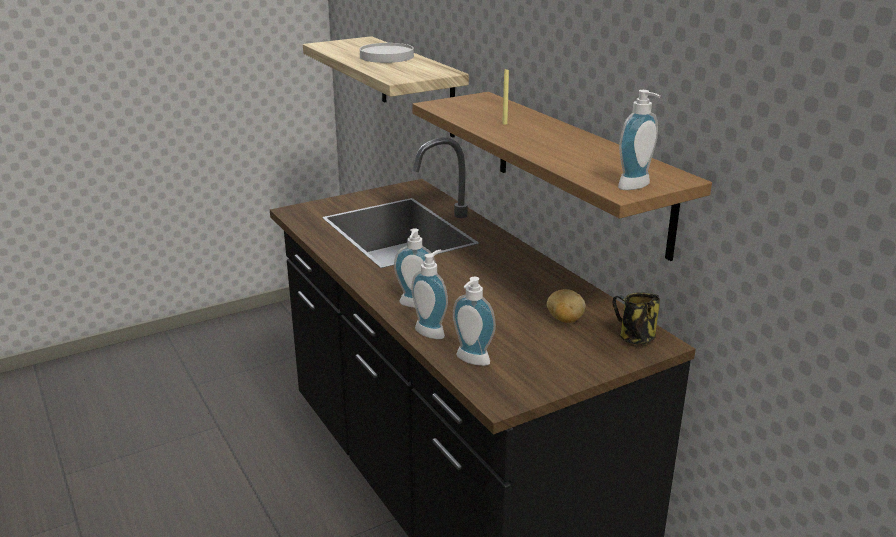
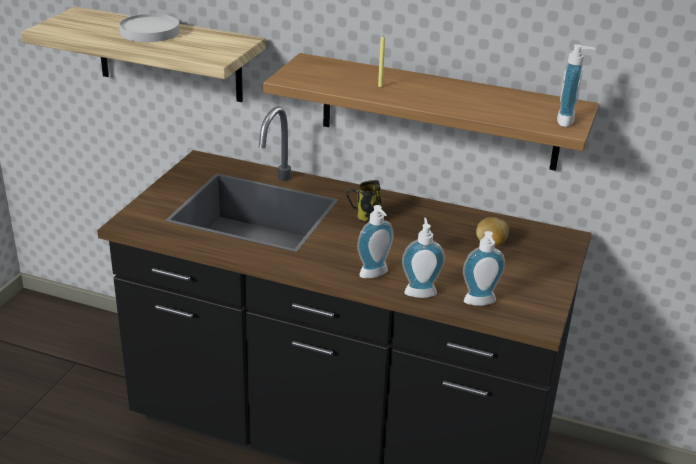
camera: 40 degrees left, 5 degrees up
(634, 338) = (550, 239): mug -> mug (367, 218)

